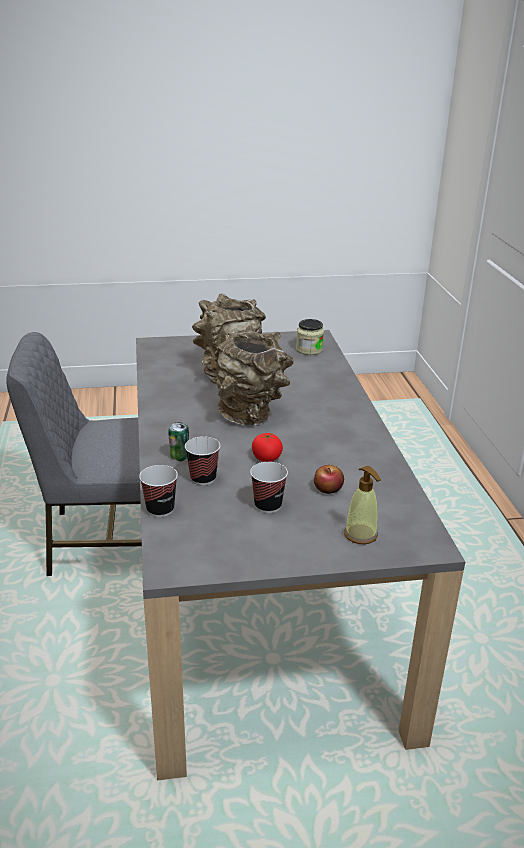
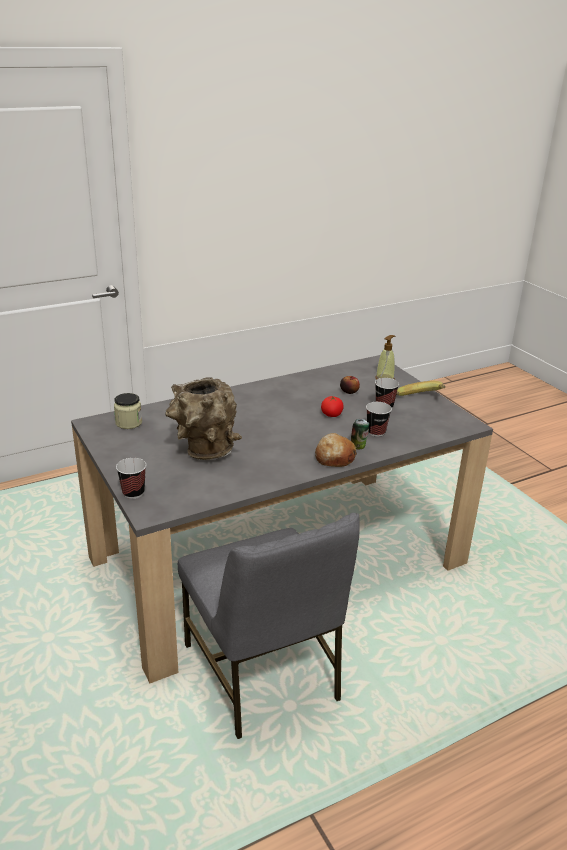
camera: 110 degrees left, 0 degrees up
(160, 509) = (423, 439): cup -> cup (133, 493)
(168, 436) = (334, 457): none -> bread
(251, 415) = (274, 430): brown vase -> none
(271, 547) = (421, 400): none -> banana

